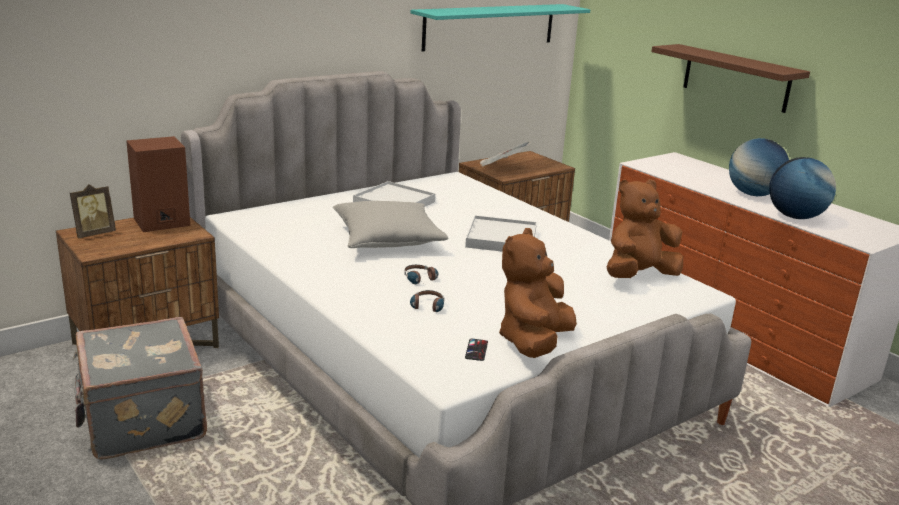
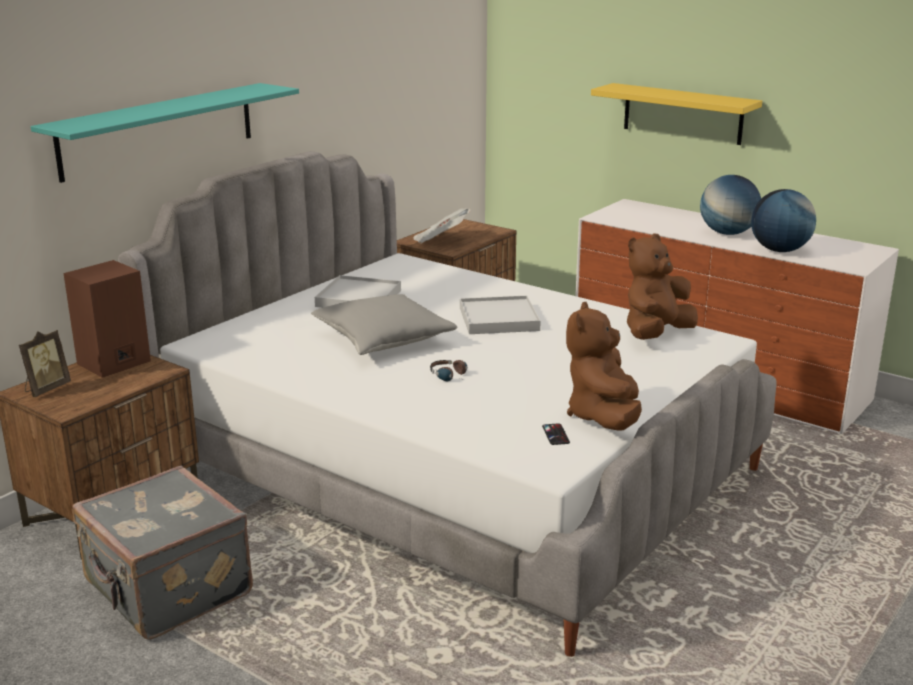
camera: 15 degrees left, 0 degrees up
(426, 308) = (478, 403): headphones -> none
(490, 26) = (406, 85): turquoise shelf -> turquoise shelf (159, 130)
(736, 78) = (682, 114): brown shelf -> yellow shelf

